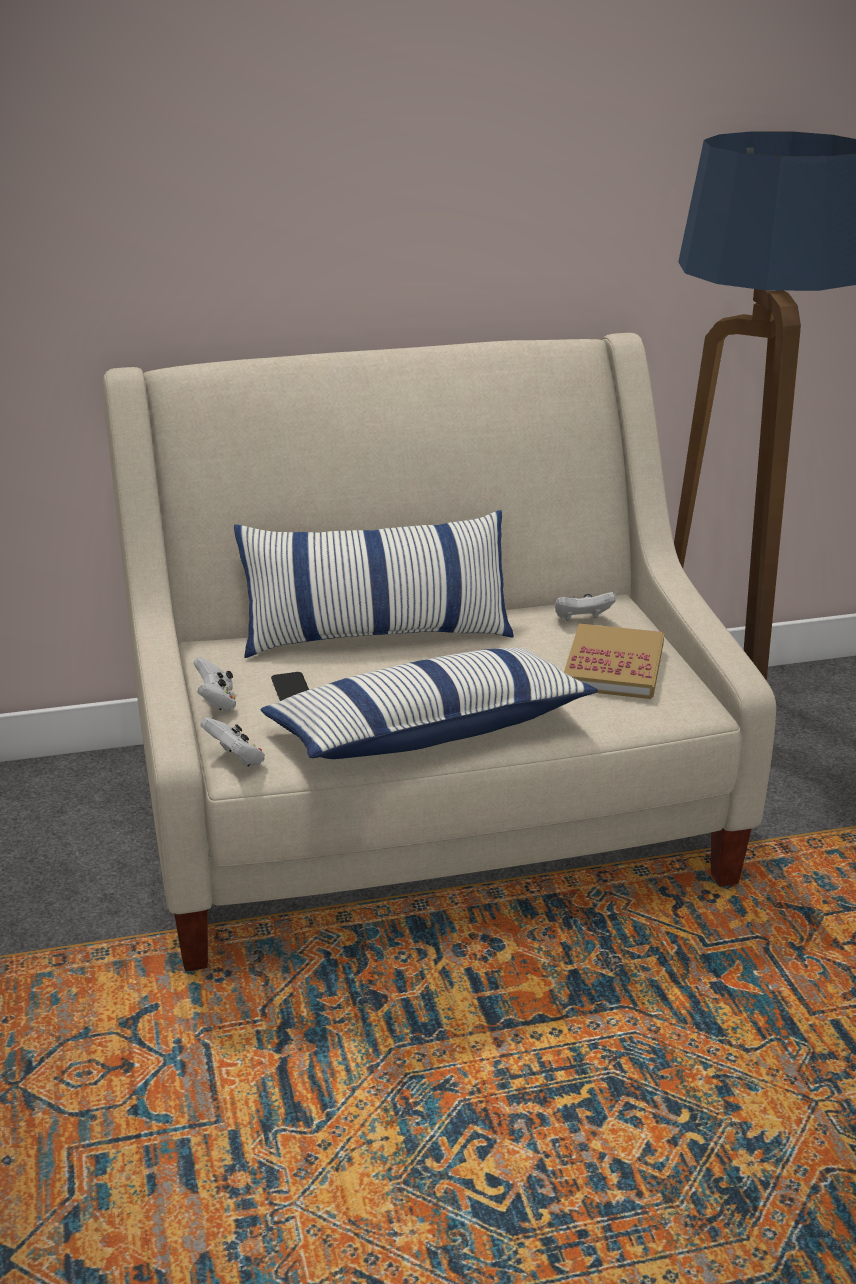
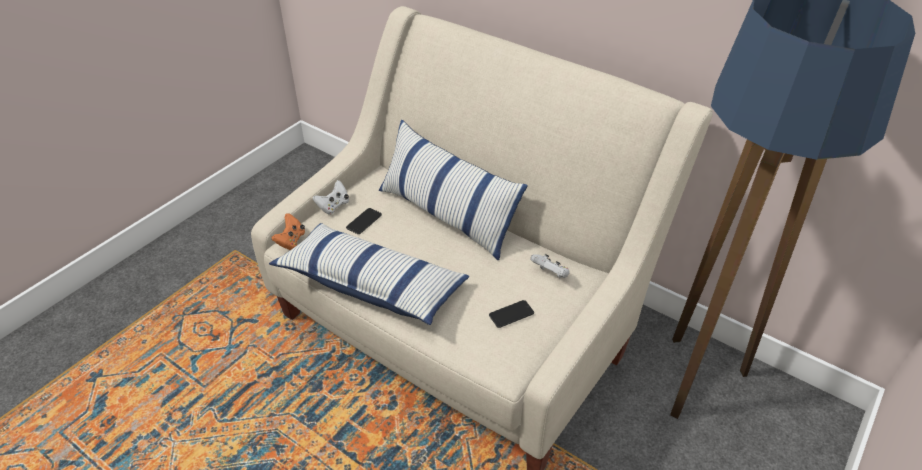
camera: 50 degrees right, 15 degrees up
(236, 759) = (291, 241): white game controller -> orange game controller
(614, 666) = (511, 314): book -> phone

